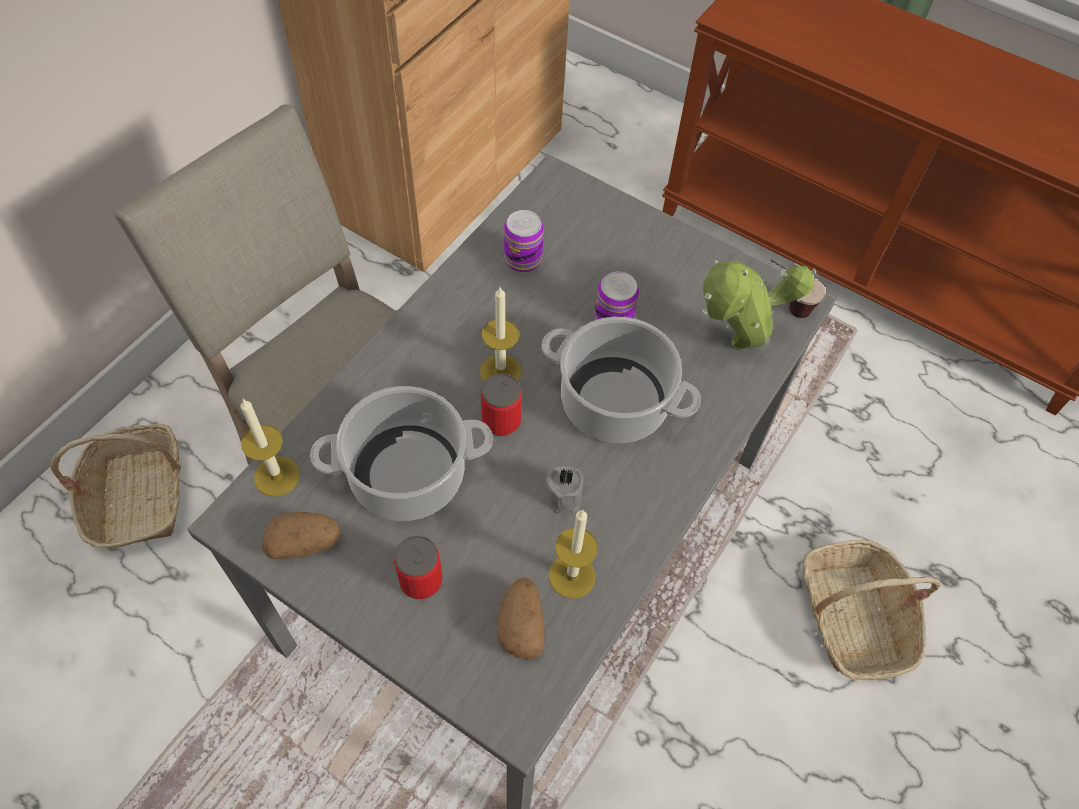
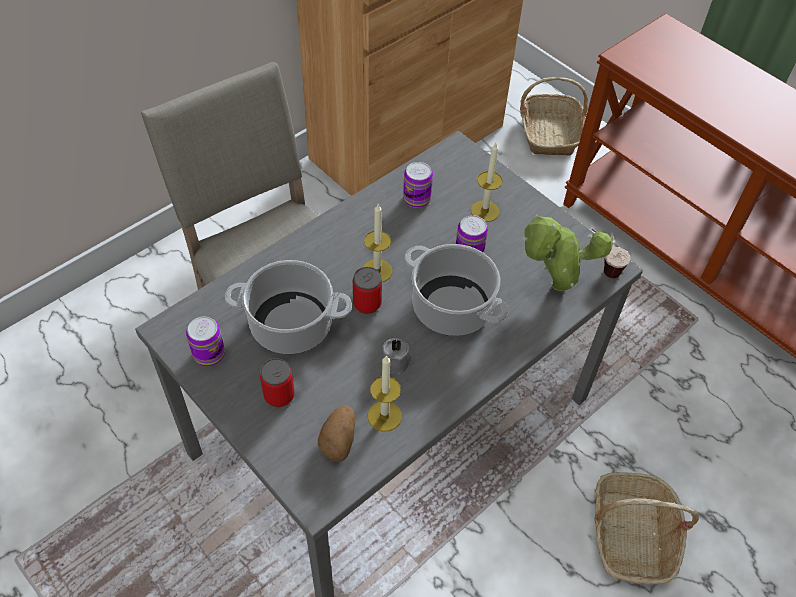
camera: 15 degrees right, 5 degrees down
(138, 496) = (122, 326): basket -> basket (549, 133)
(276, 476) = (203, 307): candle -> candle (484, 211)
(305, 543) = (209, 354): potato -> can

